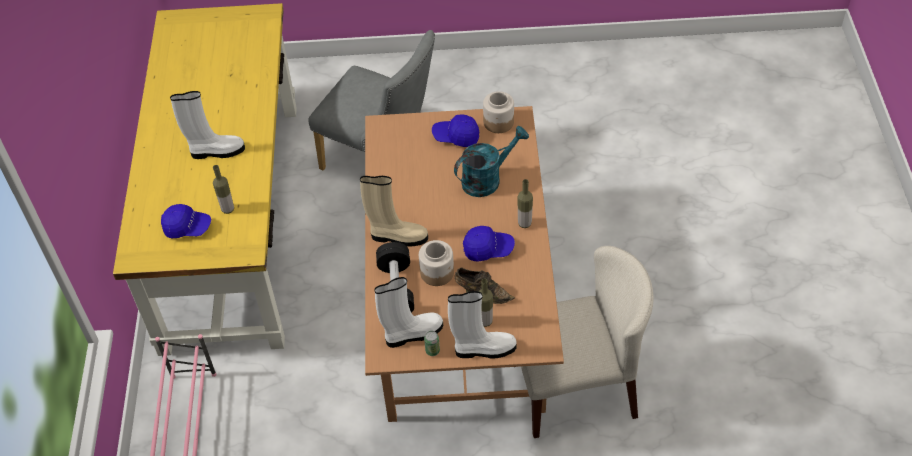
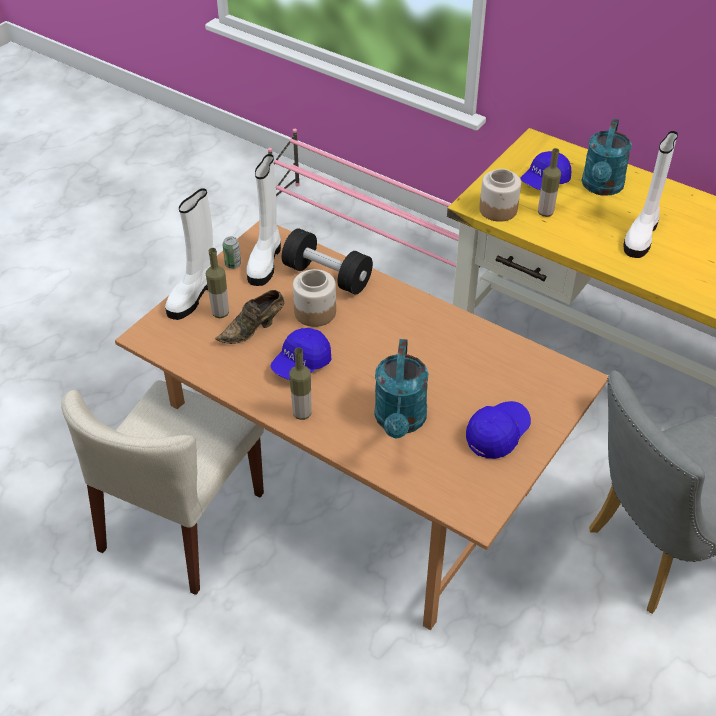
camera: 125 degrees right, 5 degrees down
(171, 194) = (601, 187): none -> turquoise watering can
(397, 237) = (391, 308): beige boot -> none
(498, 122) = (486, 489): jar -> jar (498, 209)

